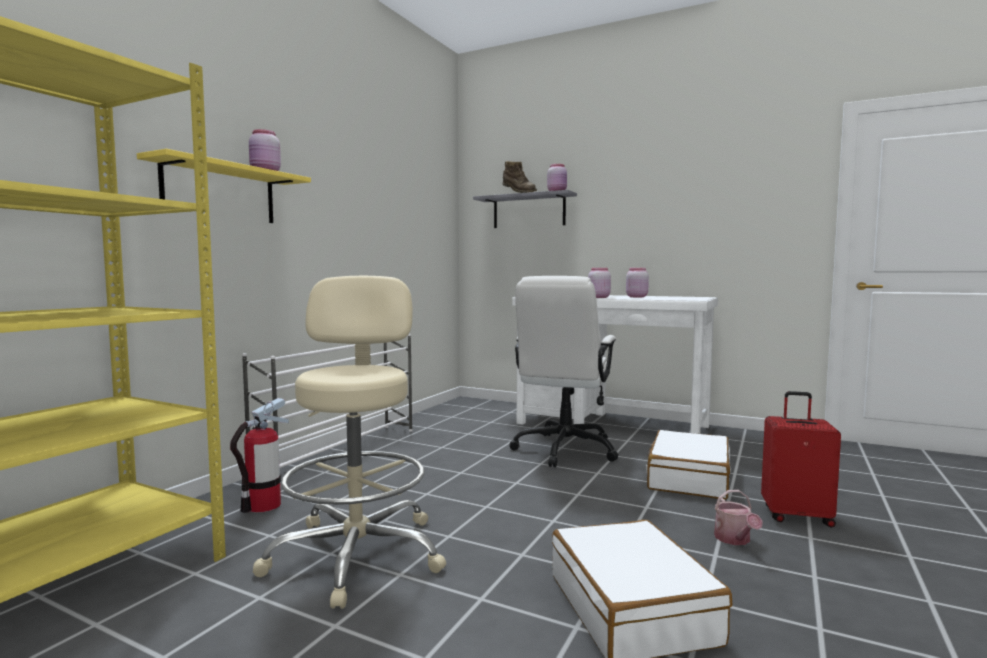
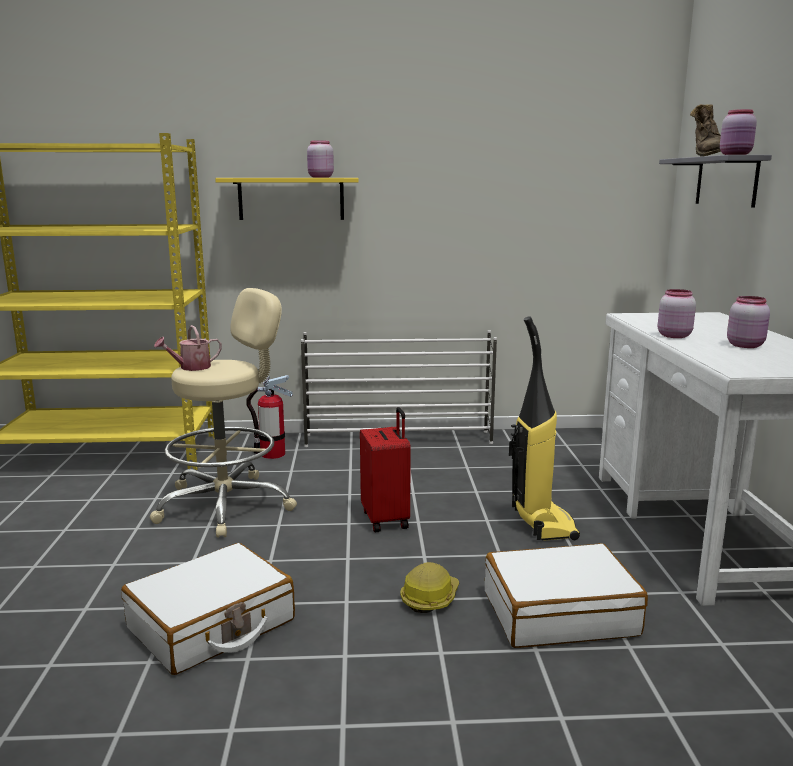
camera: 60 degrees right, 10 degrees up
(564, 452) = (541, 523): white office chair -> vacuum cleaner
(644, 507) = (429, 597): none -> hard hat
(734, 540) = (394, 664): watering can -> watering can (191, 367)
(796, 516) = (517, 708): red suitcase -> red suitcase (386, 519)

